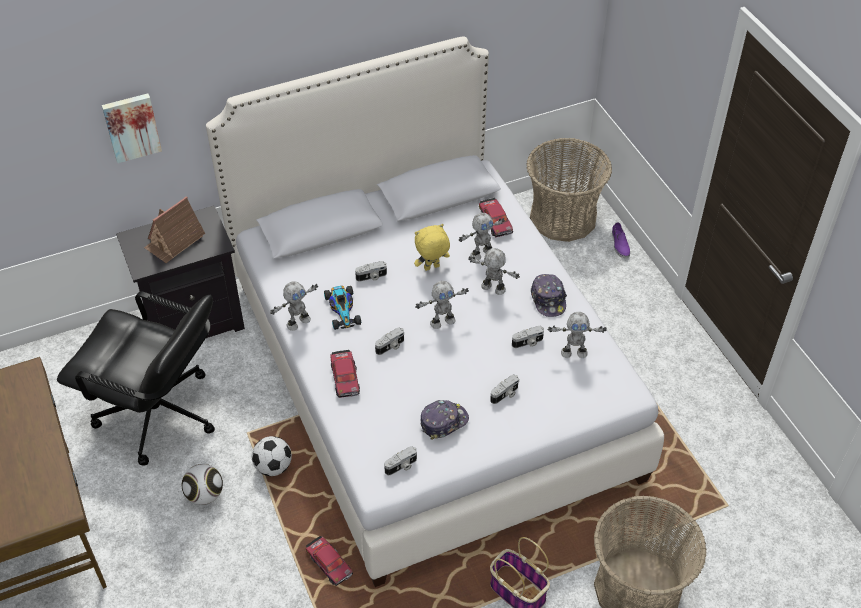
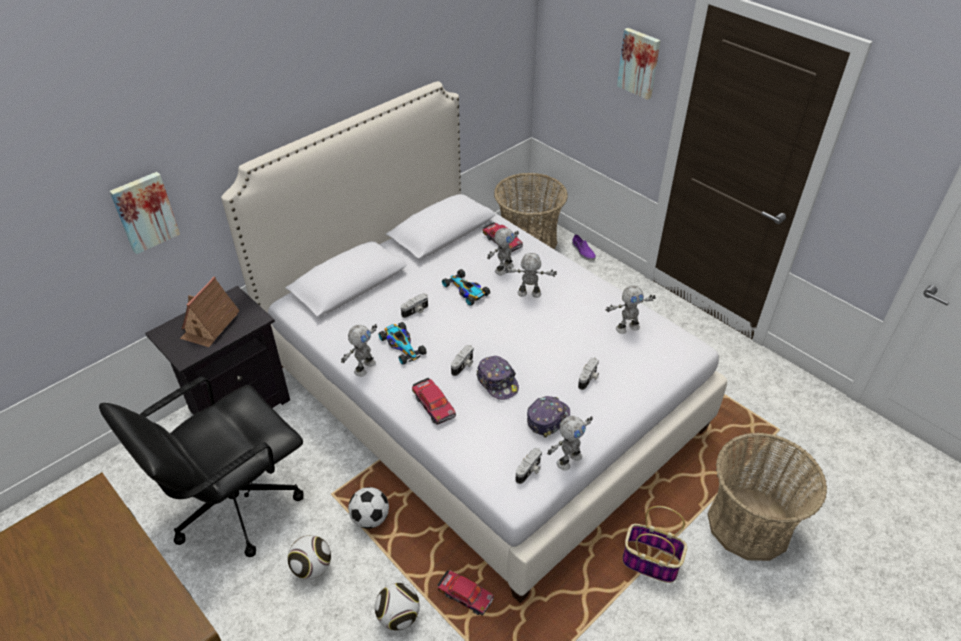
camera: 20 degrees left, 5 degrees down
(158, 415) = (234, 504): black office chair -> black office chair turned 135 degrees clockwise
(262, 562) = (398, 616): none -> football
(431, 268) = (466, 291): yellow plush toy -> toy car
(442, 321) = (499, 332): toy robot -> toy robot (568, 459)
(528, 343) = (583, 330): camera -> none
(548, 299) = (581, 291): cap -> cap (497, 382)
(688, 63) = (639, 63): none -> picture

